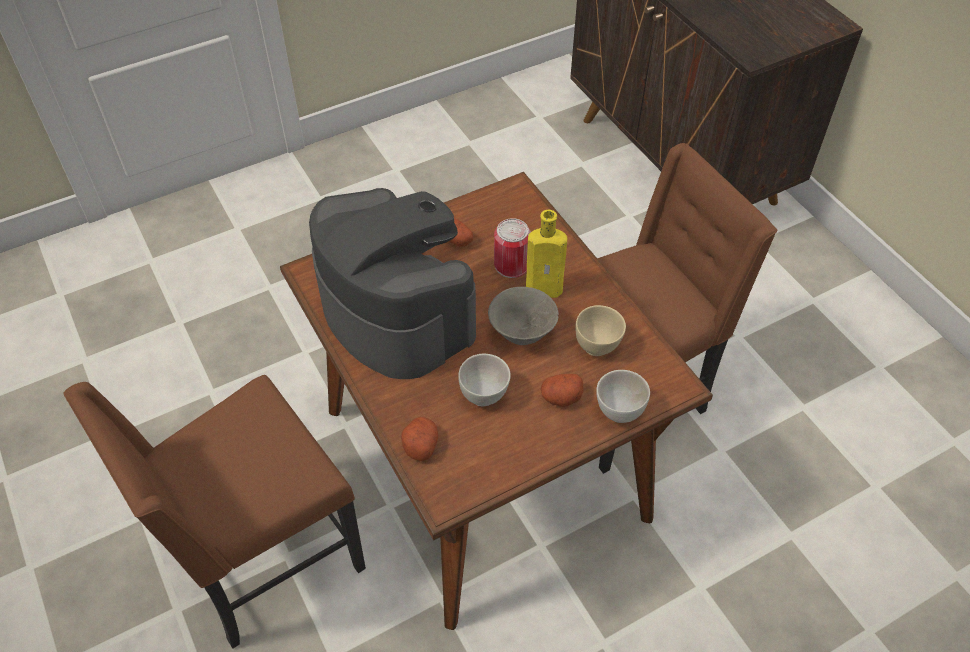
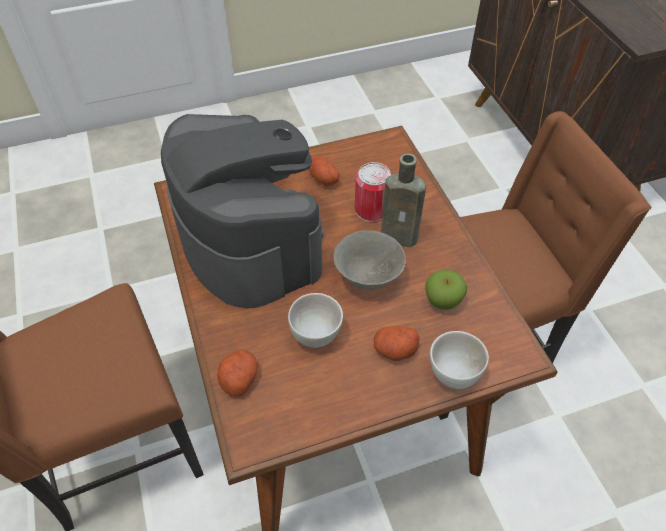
camera: 10 degrees right, 0 degrees up
(547, 289) = (402, 237): yellow bottle -> brown bottle
(597, 346) = (442, 301): beige bowl -> apple

